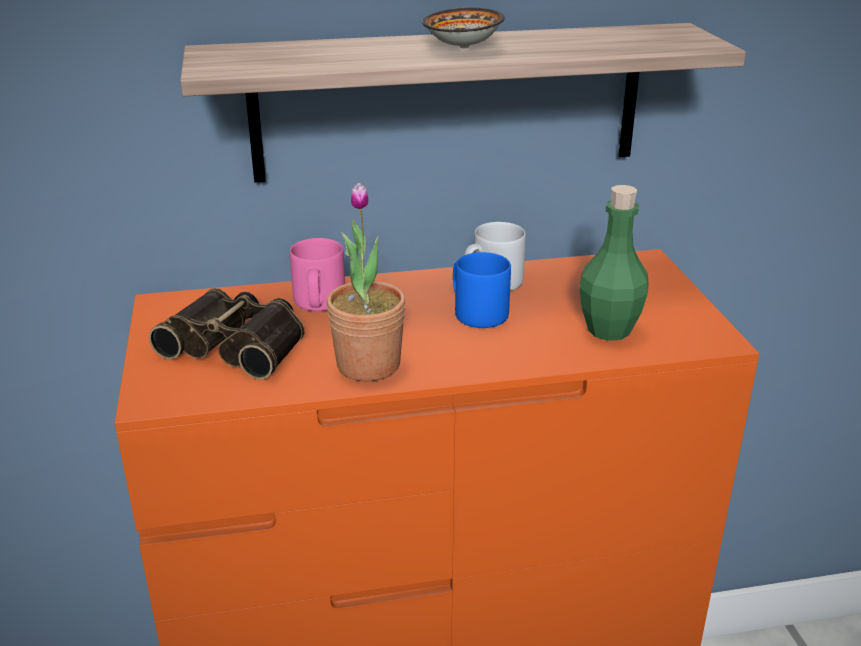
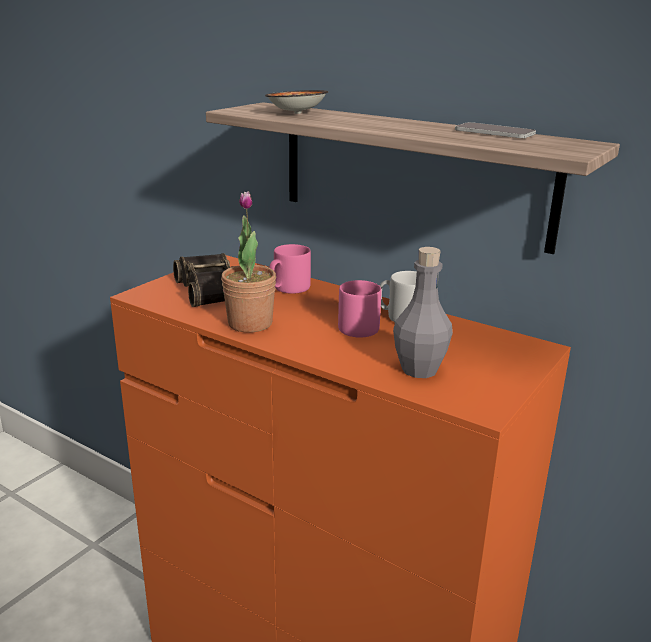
camera: 45 degrees right, 5 degrees down
(462, 47) = (391, 125): bowl -> bowl (296, 113)
(477, 313) = (359, 327): blue mug -> pink mug
(575, 34) = (494, 132): none -> phone
(609, 330) = (419, 369): green bottle -> grey bottle

